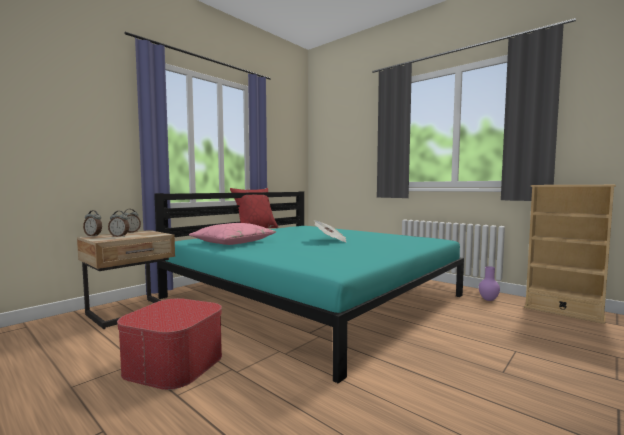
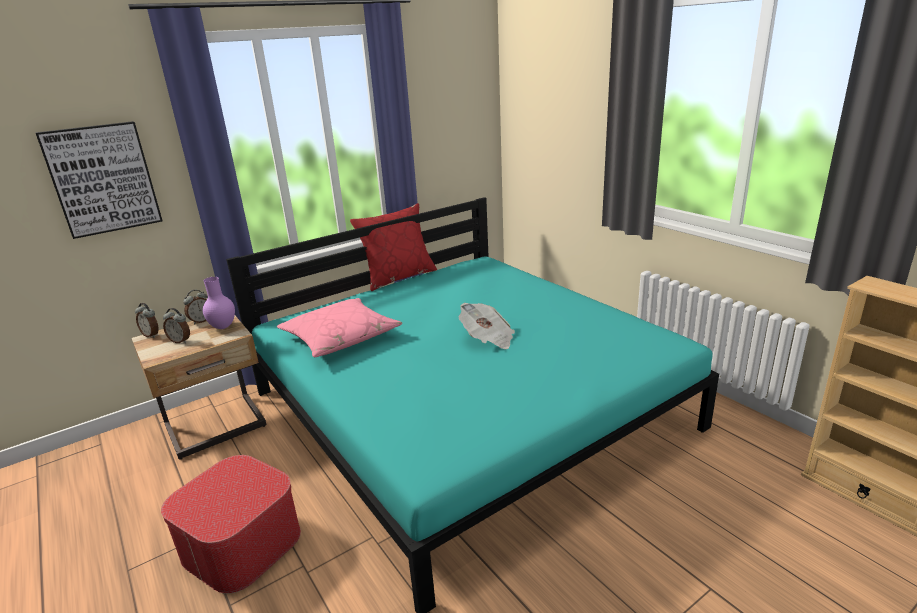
camera: 15 degrees right, 20 degrees up
(80, 128) = (103, 179): none -> picture
(488, 300) = (748, 446): purple vase -> purple vase (222, 327)

